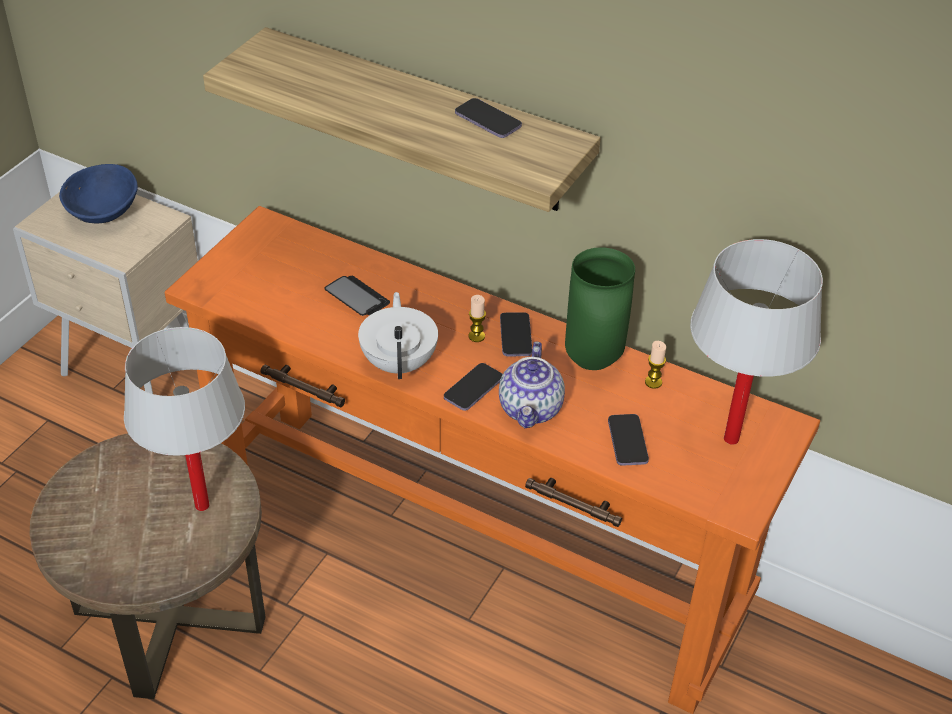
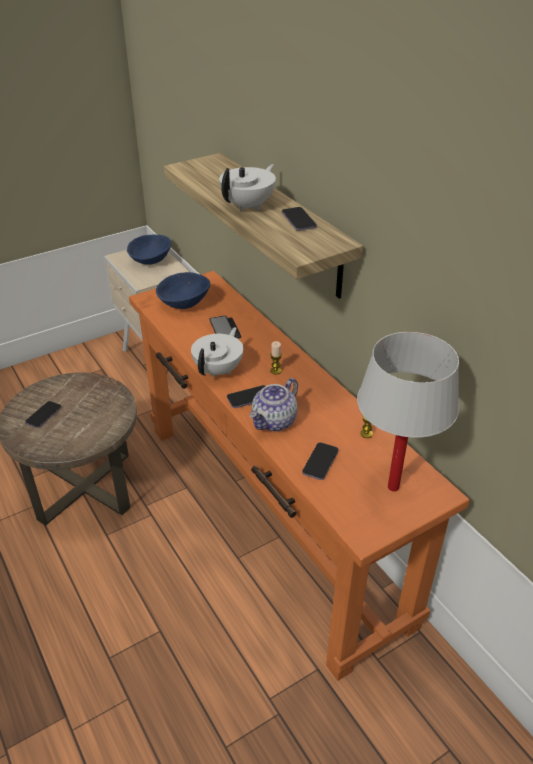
camera: 30 degrees right, 5 degrees down
(202, 505) = (96, 421): white table lamp -> none
(263, 276) = (184, 304): none -> blue bowl
(399, 114) = (249, 205): none -> white teapot
(515, 336) = (299, 378): phone -> phone (43, 415)
(595, 361) = (337, 408): green vase -> none

